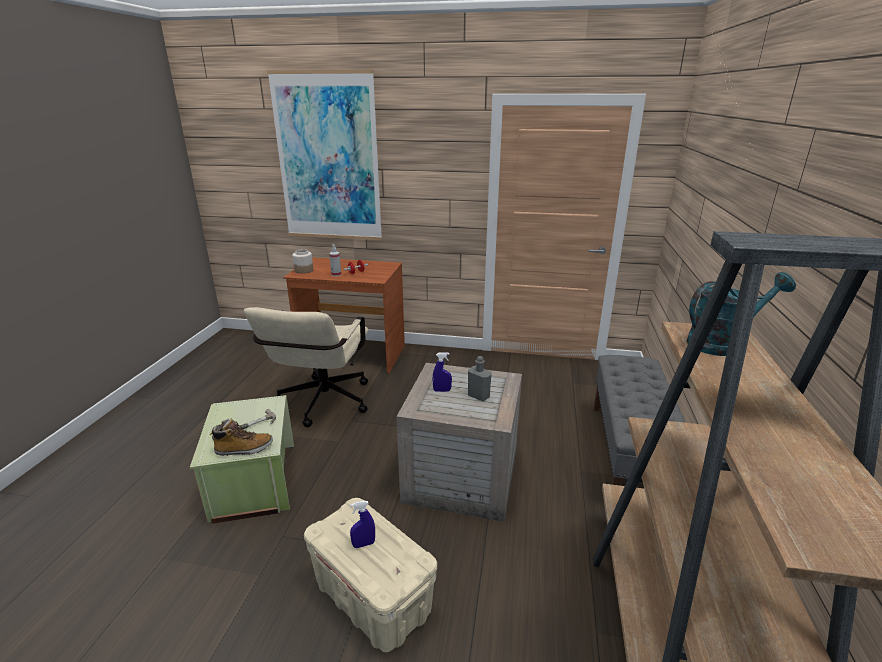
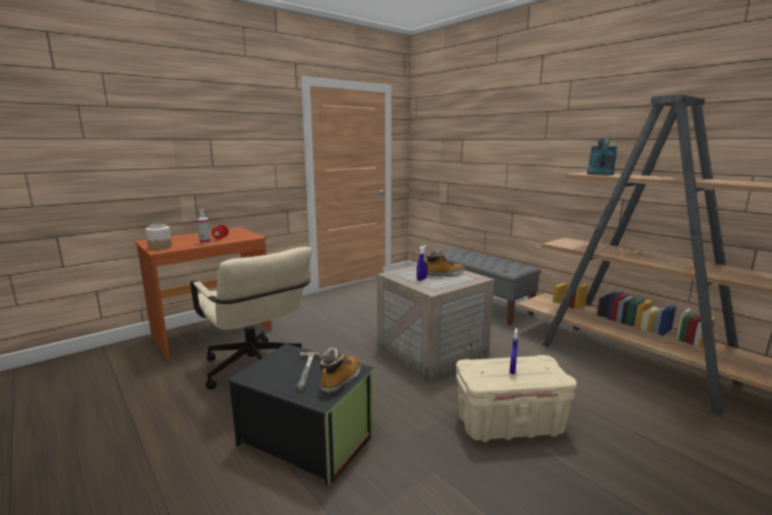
camera: 50 degrees left, 10 degrees down
(253, 481) = (306, 439): green storage box -> black storage box
(328, 159) = (149, 128): picture -> none
(478, 396) = (444, 274): grey bottle -> boot

